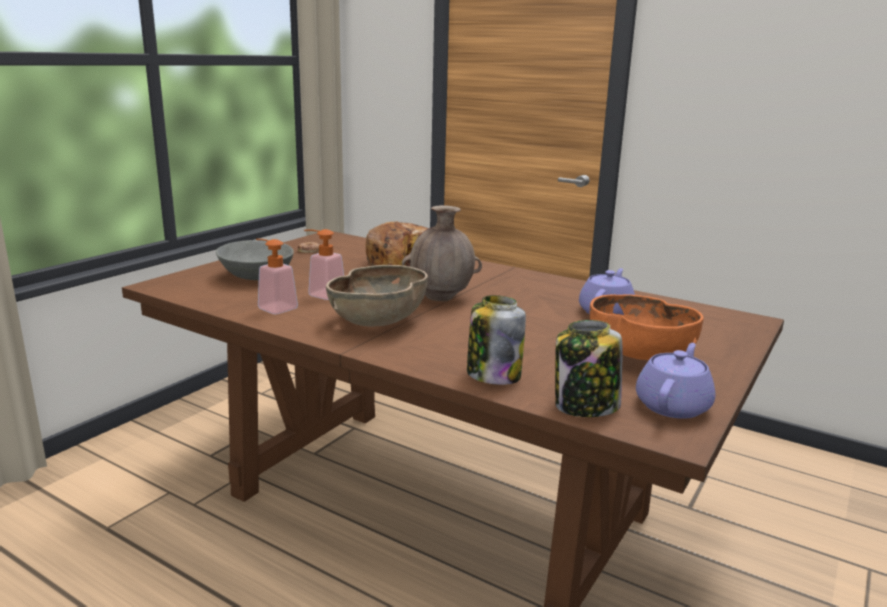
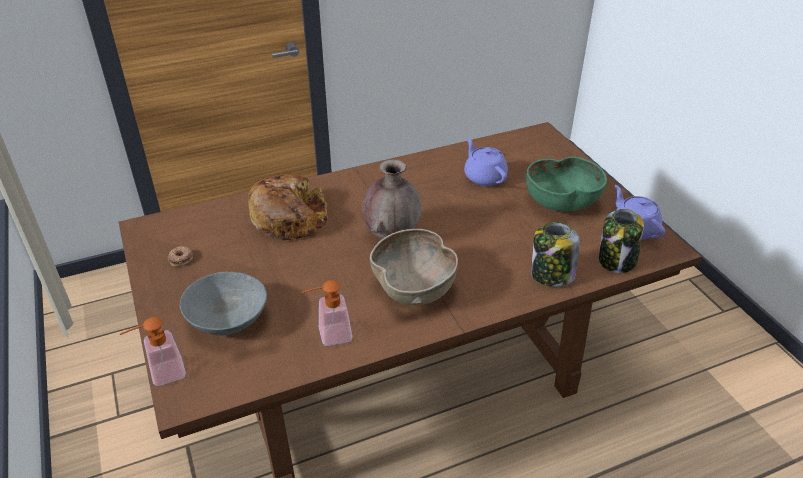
camera: 55 degrees left, 20 degrees up
(322, 294) = (321, 295): soap dispenser -> soap dispenser (161, 374)
(638, 355) = (561, 203): orange bowl -> green bowl

